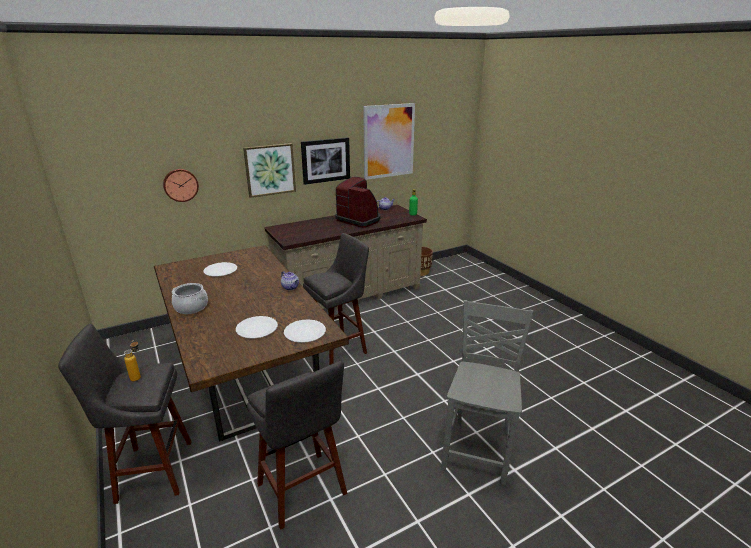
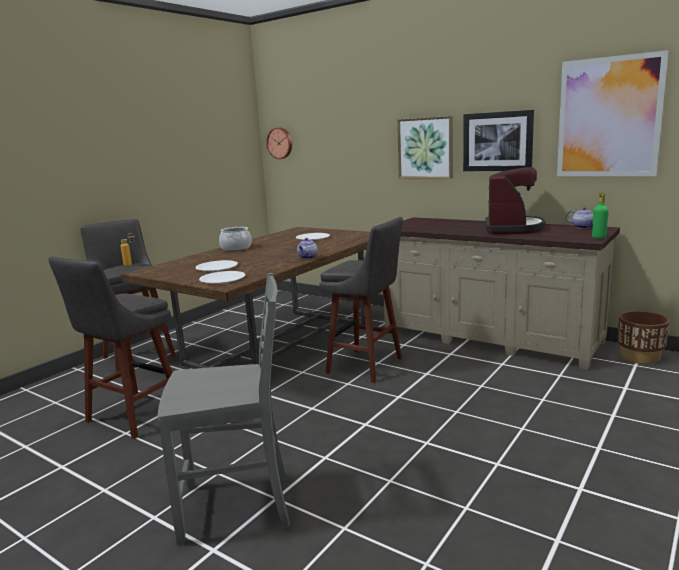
camera: 65 degrees right, 10 degrees down
(180, 185) = (341, 155): wall clock -> wall clock (280, 143)

